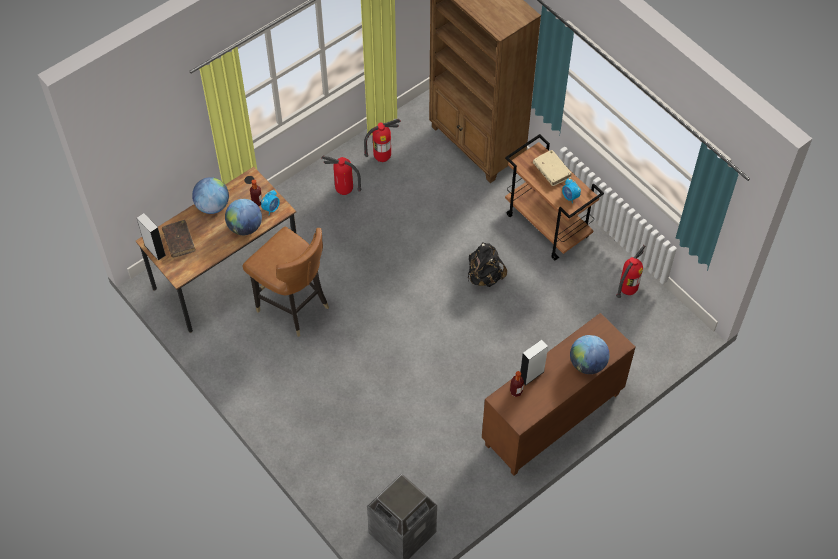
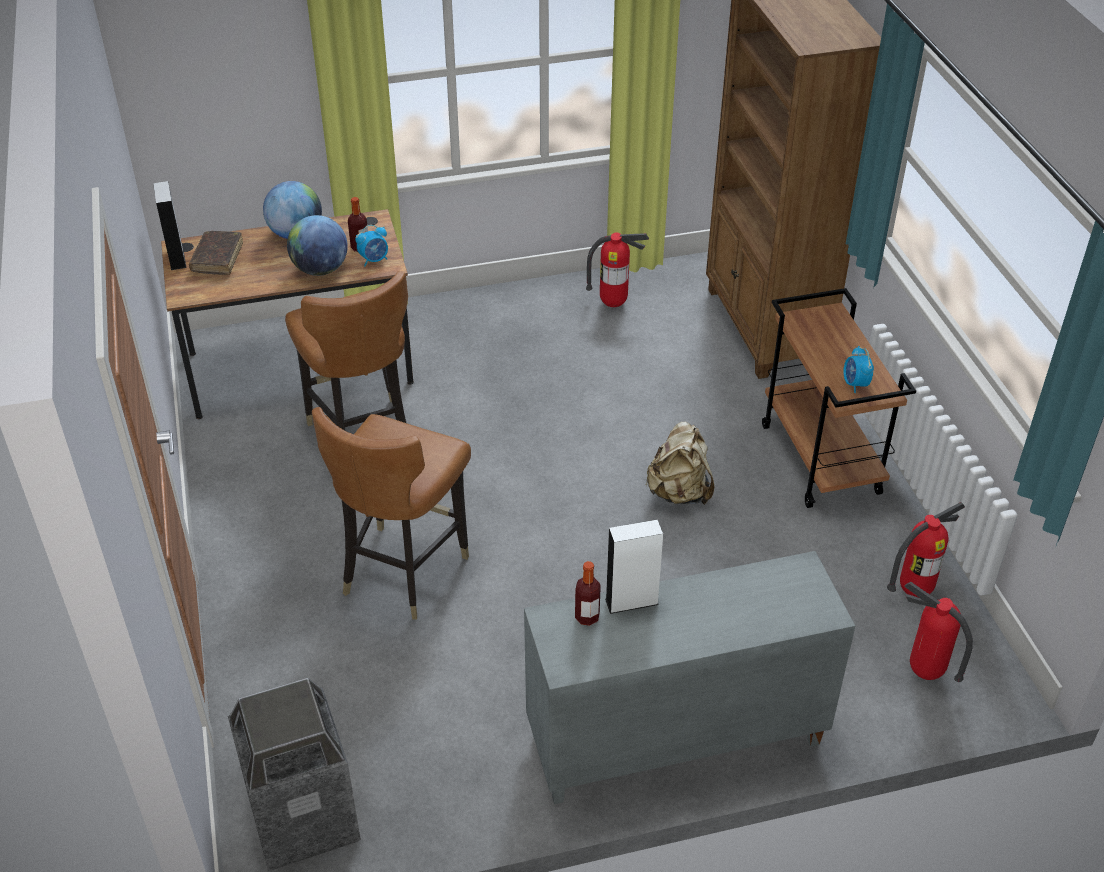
camera: 25 degrees right, 15 degrees down
(344, 191) = (532, 325): fire extinguisher -> fire extinguisher (924, 673)
(368, 382) = (403, 571): none -> brown chair
(484, 276) = (679, 492): black backpack -> beige backpack
(551, 171) = (842, 343): beige book -> none
(552, 420) = (674, 741): brown cabinet -> grey cabinet
(587, 364) = (746, 621): globe -> none

